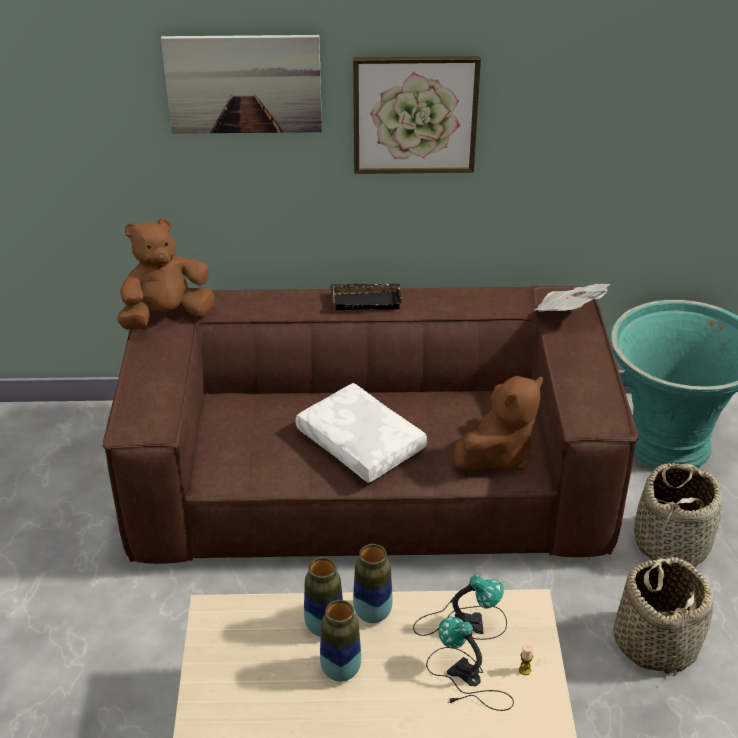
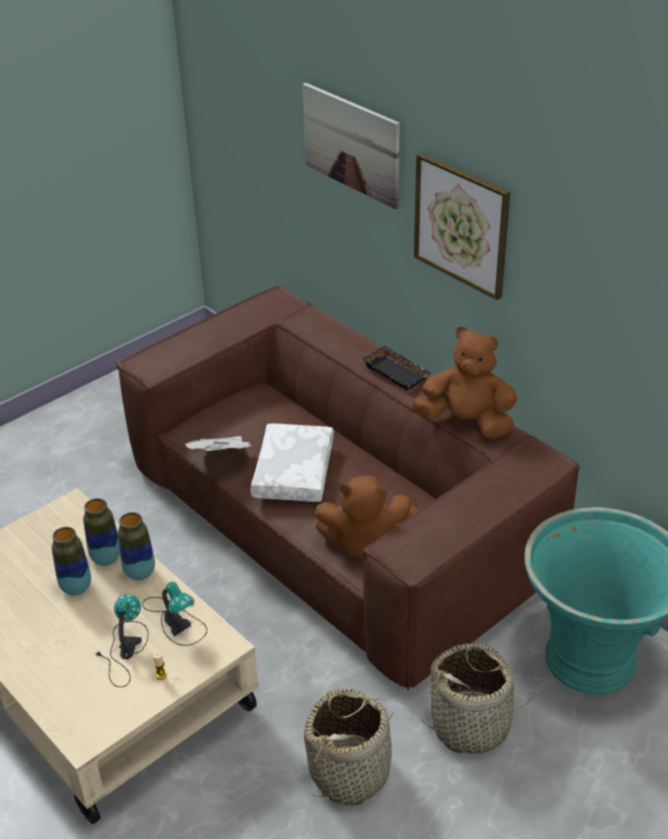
camera: 50 degrees right, 0 degrees up
(166, 317) = (265, 309): brown plush toy -> brown plush toy (466, 422)
(568, 313) = (523, 471): newspaper -> newspaper (222, 457)

